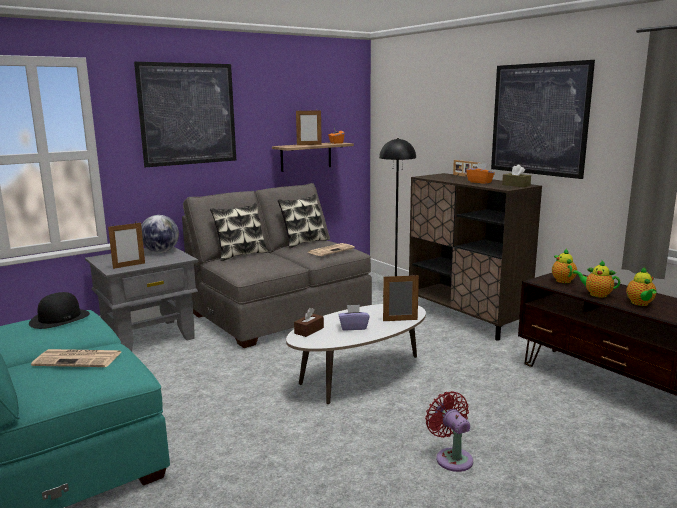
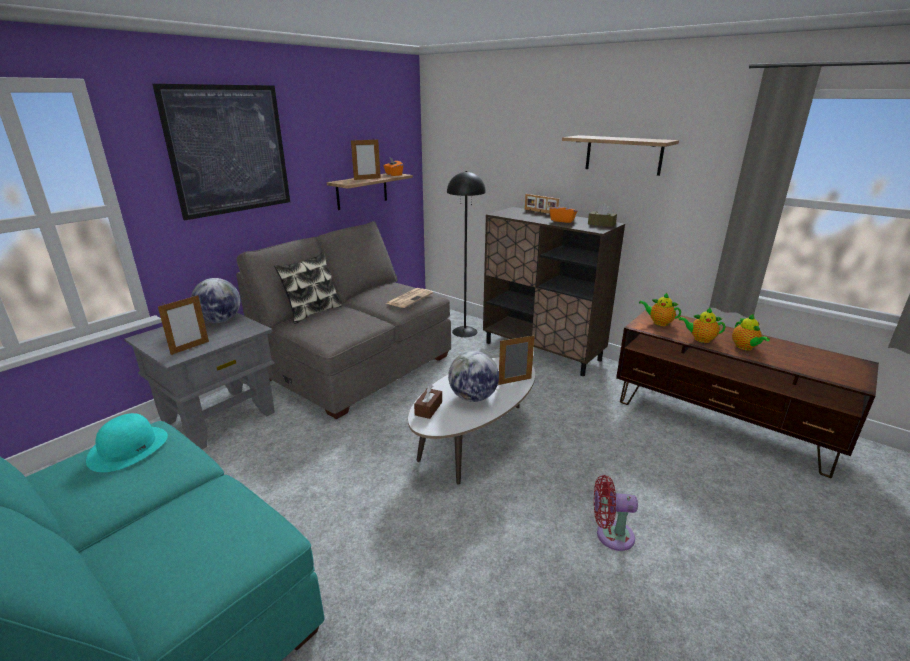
camera: 15 degrees left, 10 degrees up
(60, 318) = (128, 448): black hat -> turquoise hat
(79, 359) = (186, 521): newspaper -> none
(303, 242) = (374, 289): pillow -> none
(353, 327) = (473, 397): purple tissue box -> globe
(452, 457) = (610, 535): red fan -> red fan turned 45 degrees counterclockwise
(539, 119) = (623, 155): picture -> shelf
(562, 280) = (658, 322): teapot -> teapot turned 45 degrees counterclockwise

